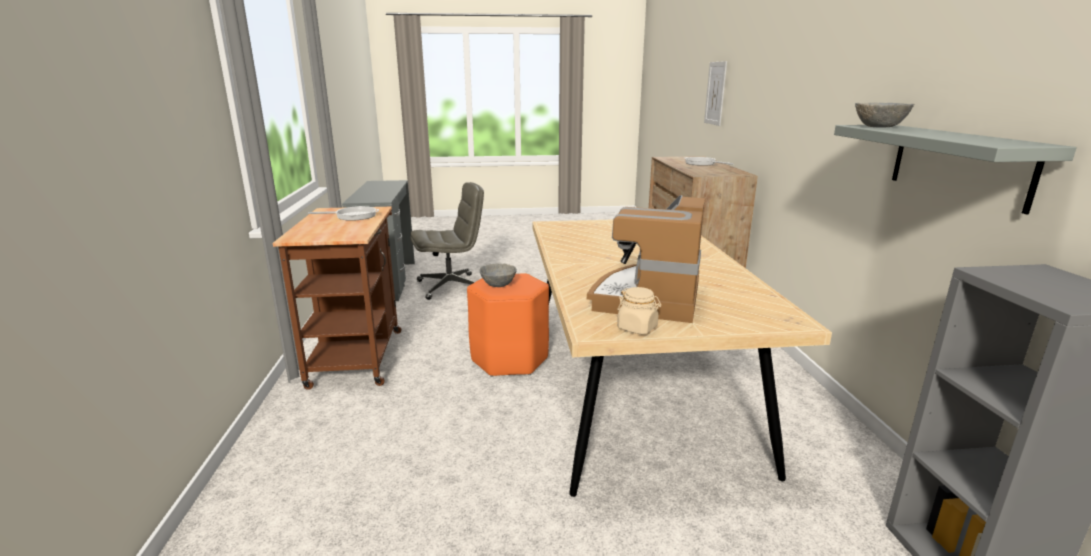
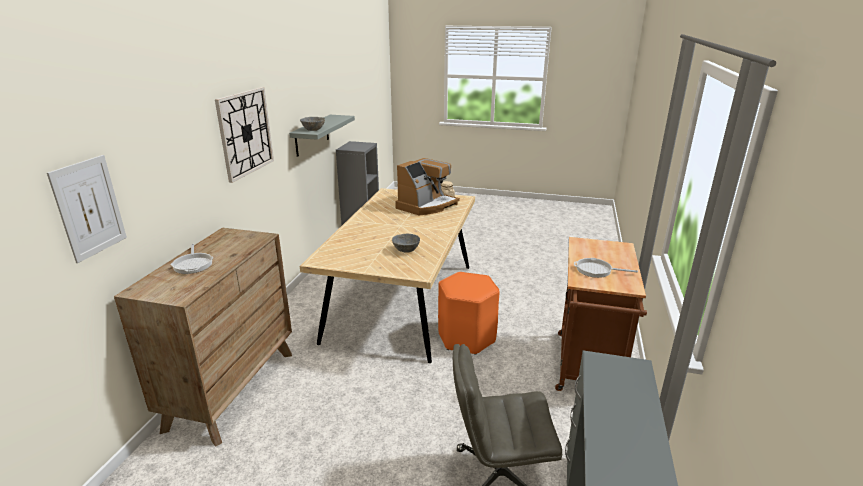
camera: 160 degrees left, 5 degrees up
(498, 285) = (476, 284): grey bowl -> grey bowl (406, 250)
(817, 89) = (245, 133): none -> wall clock

